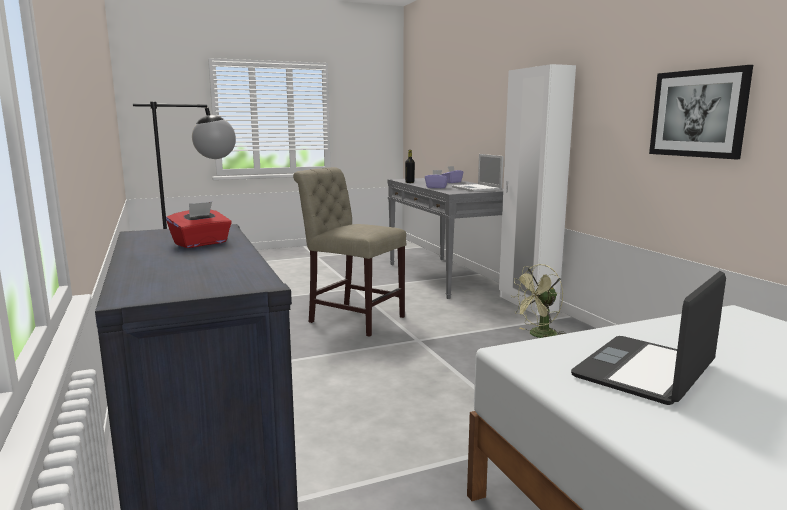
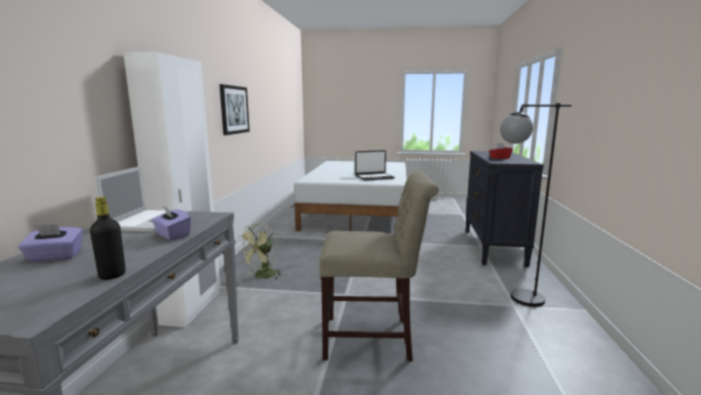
camera: 150 degrees left, 0 degrees up
(352, 318) = (373, 338): beige chair -> beige chair turned 60 degrees counterclockwise
(539, 335) = (262, 276): green fan -> green fan turned 120 degrees clockwise

